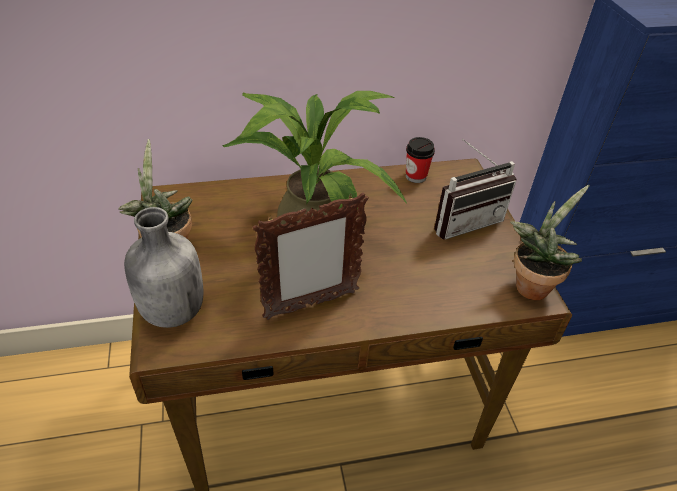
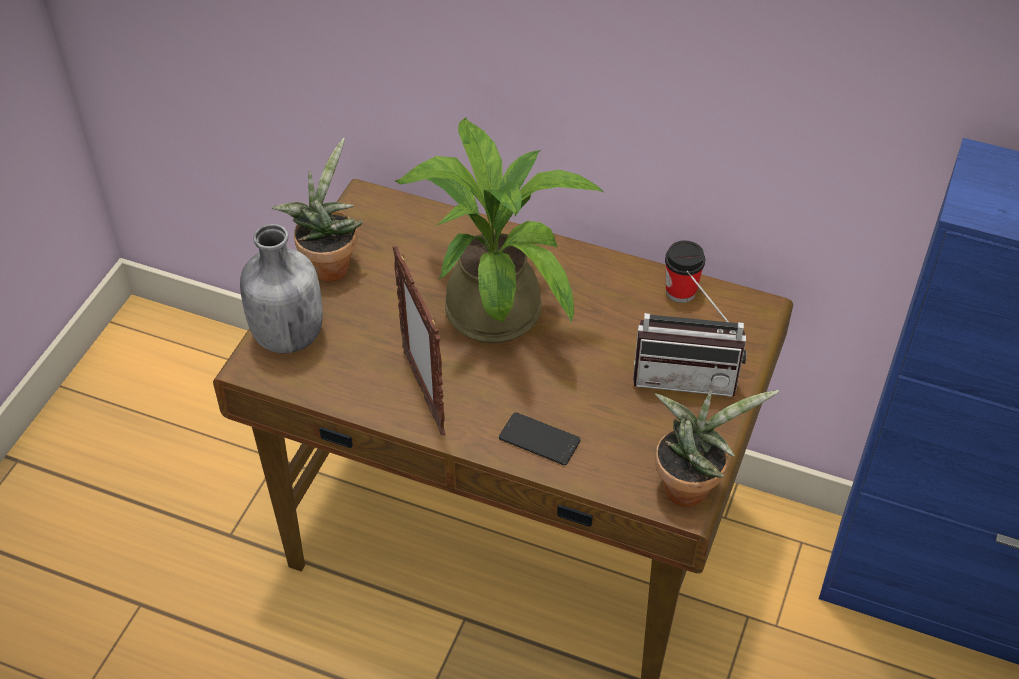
camera: 35 degrees right, 5 degrees up
(310, 305) = (424, 392): picture frame -> picture frame turned 60 degrees clockwise
(416, 300) = (539, 439): none -> phone

